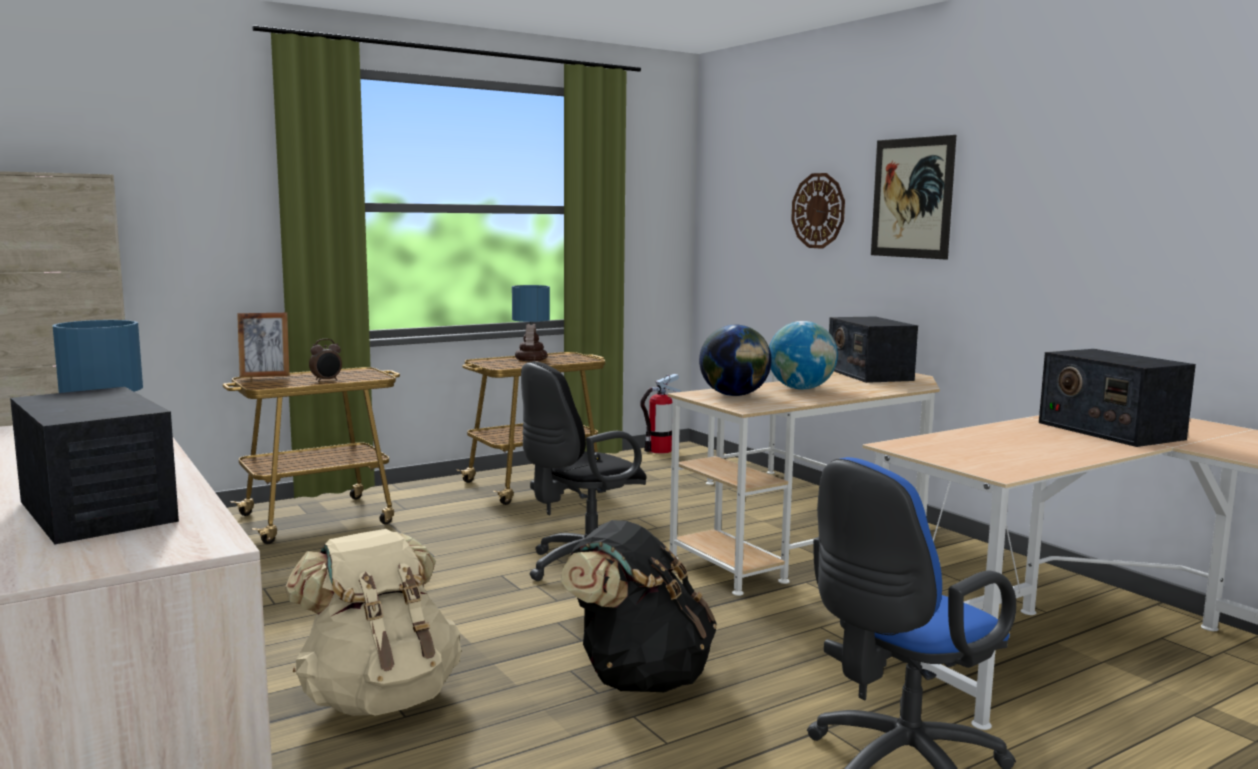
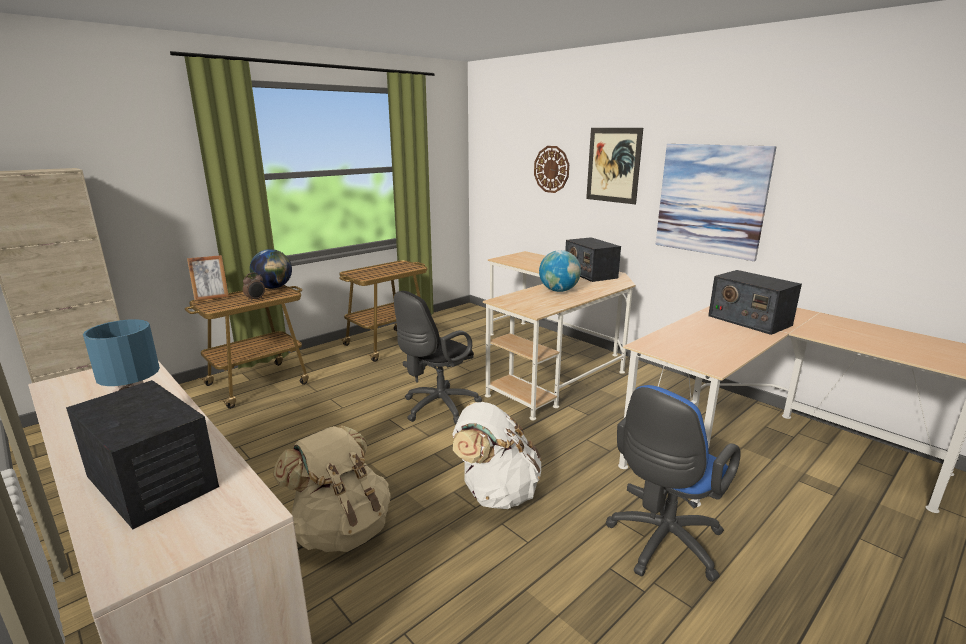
camera: 10 degrees left, 10 degrees up
(531, 359) = (381, 269): table lamp -> none
(638, 678) = (496, 492): black backpack -> white backpack
(659, 450) = (454, 311): fire extinguisher -> none
(734, 395) = (523, 300): globe -> globe (274, 287)
(1065, 245) = (711, 200): none -> picture

